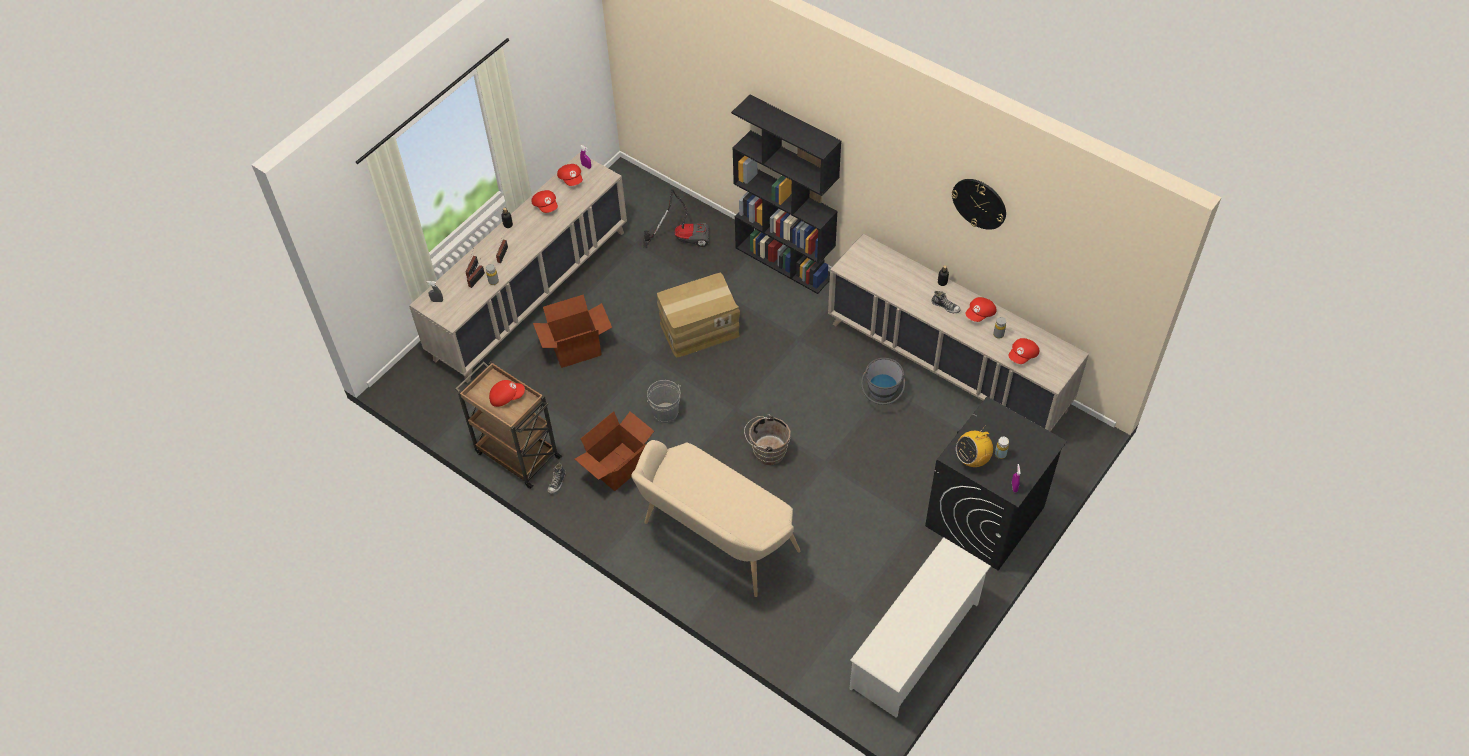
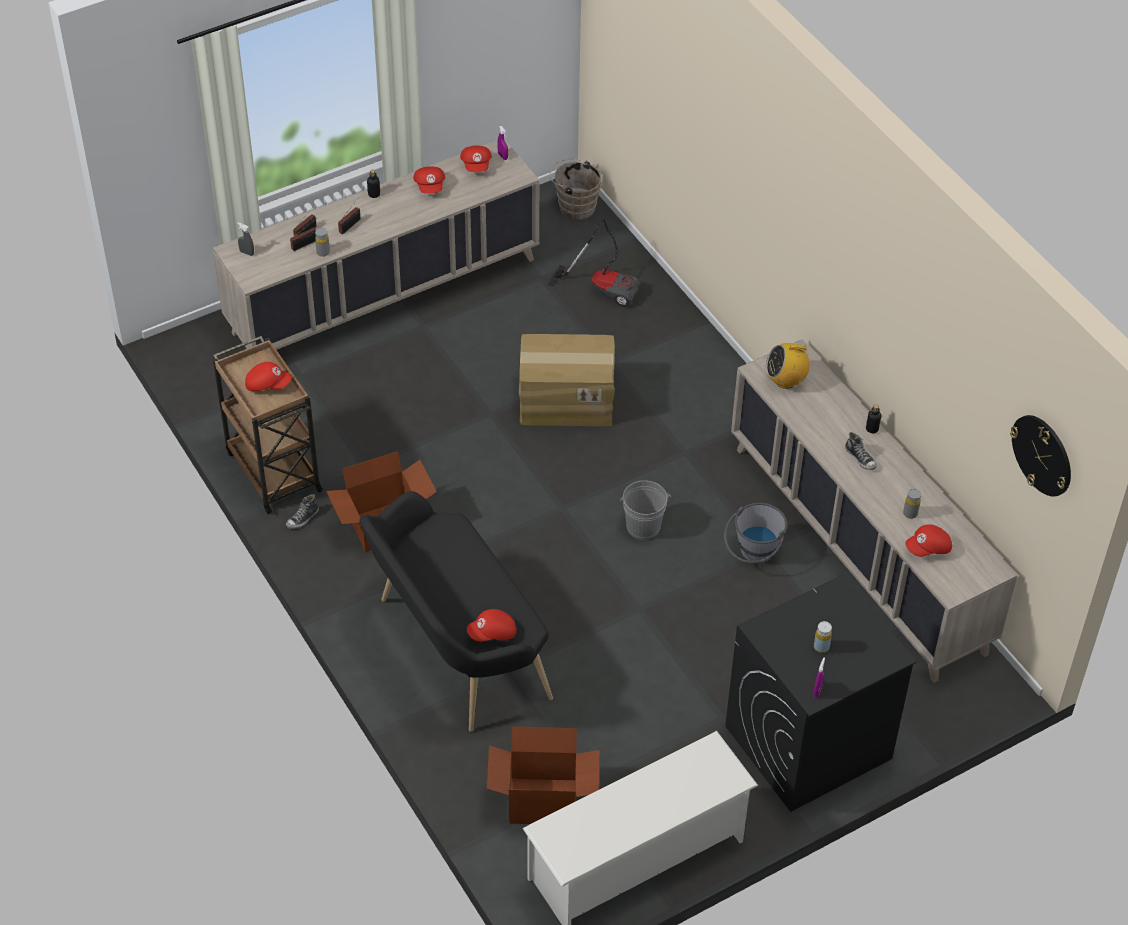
camera: 20 degrees right, 5 degrees down
(576, 348) = (406, 373): cardboard box -> cardboard box (542, 800)
(665, 413) = (473, 484): grey bucket -> grey bucket (643, 527)
(714, 540) = (455, 650): beige bench -> black bench
(767, 452) = (573, 570): brown bucket -> brown bucket (574, 206)
(785, 262) = (716, 357): black bookcase -> none
(972, 459) = (782, 640): radio -> radio (786, 381)
(979, 203) = (922, 326): wall clock -> wall clock (1042, 455)
(980, 314) = (900, 482): red cap -> red cap (492, 633)

